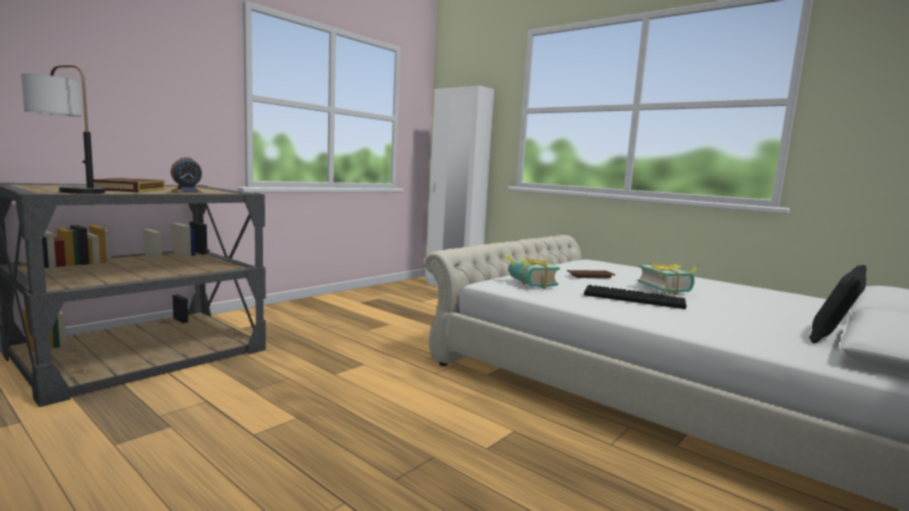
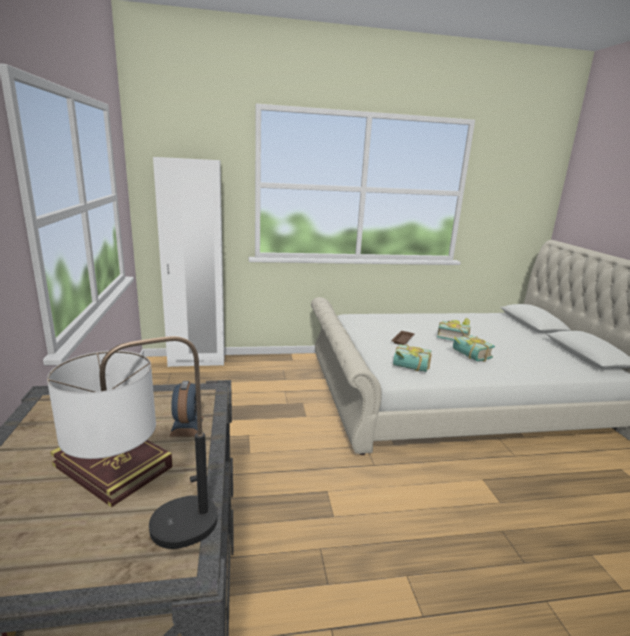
camera: 50 degrees left, 10 degrees up
(634, 298) = (468, 356): keyboard -> book
(832, 335) = (553, 349): black pillow -> none

